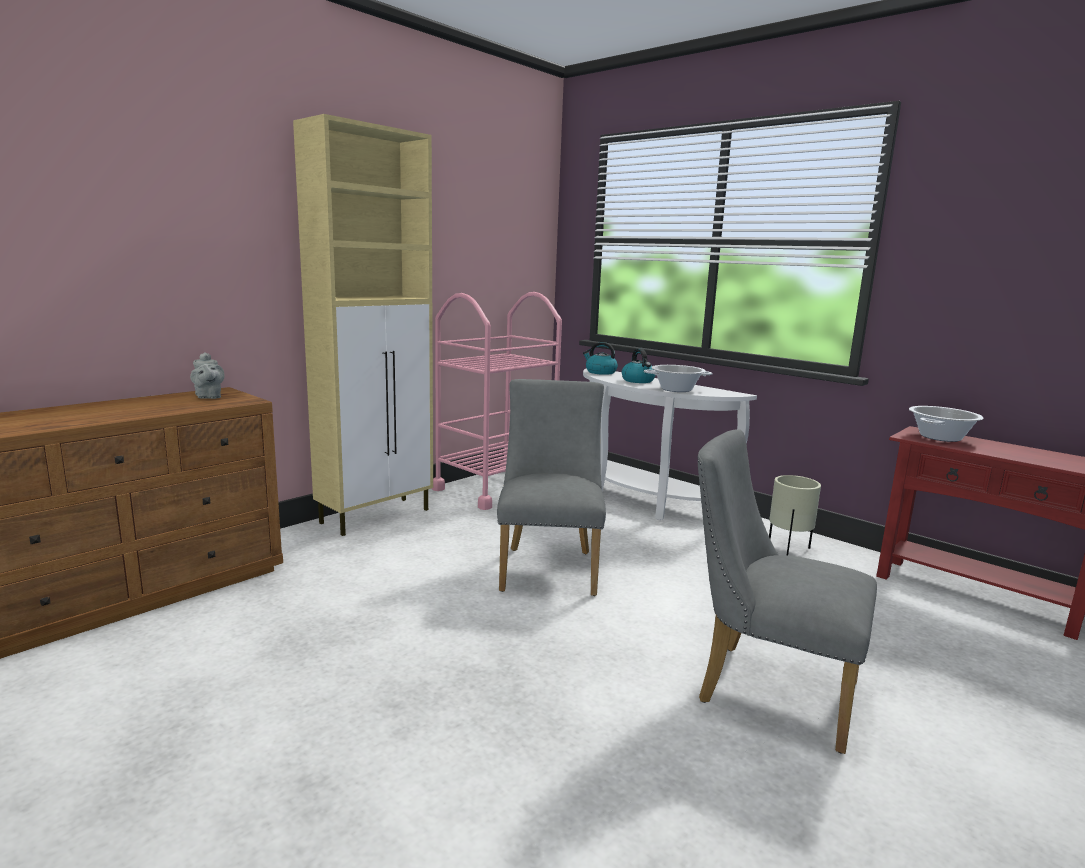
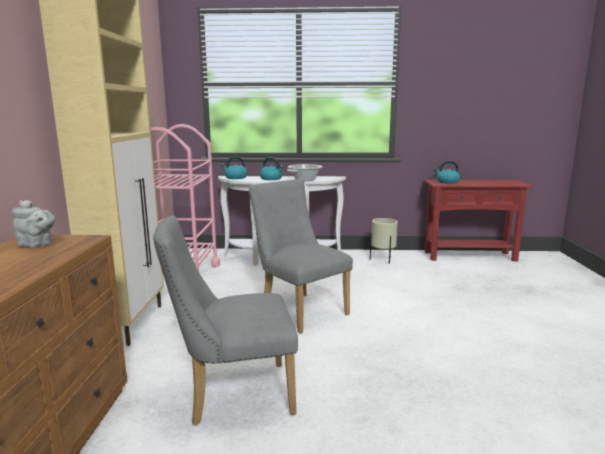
camera: 40 degrees left, 0 degrees up
(765, 689) = (478, 323): grey chair -> grey chair (232, 394)
(941, 437) = (447, 182): cooking pot -> kettle

